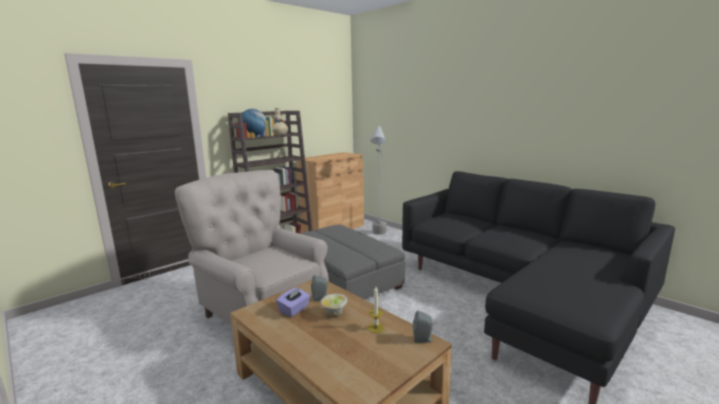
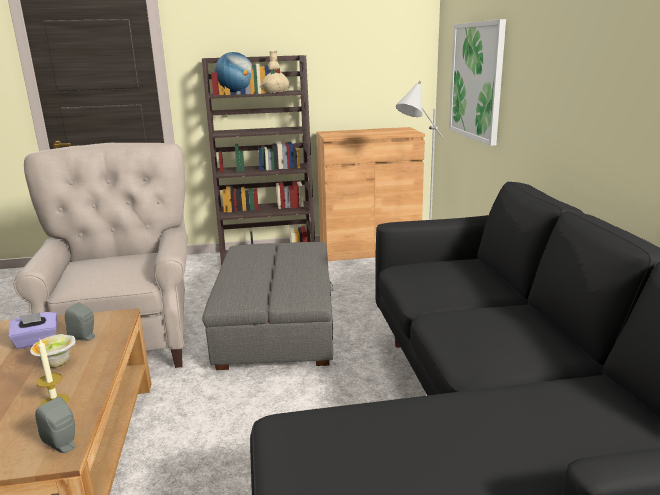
camera: 35 degrees right, 5 degrees up
(397, 123) = (476, 81): none -> picture

